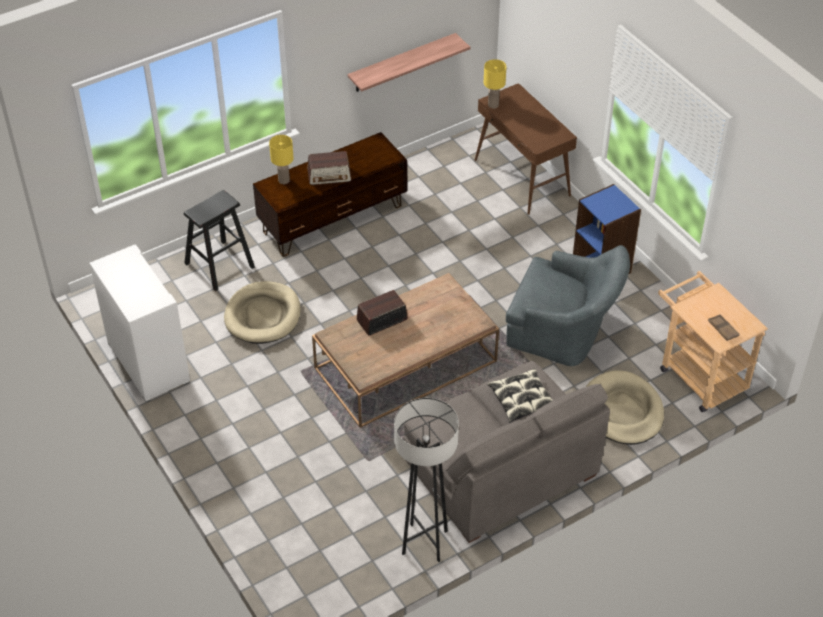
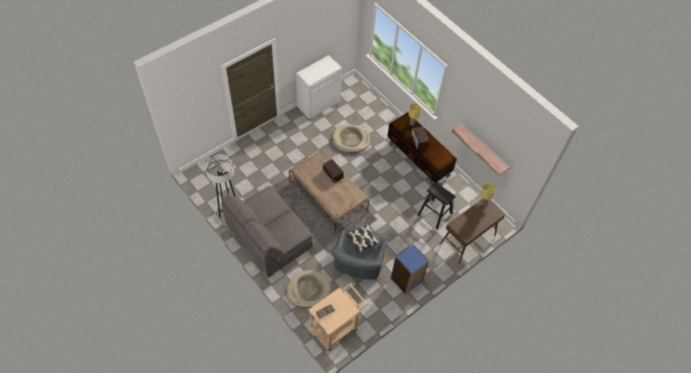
camera: 80 degrees right, 10 degrees up
(219, 265) = (379, 120): black stool -> black stool (434, 214)
(522, 400) = (283, 229): pillow -> pillow (362, 240)

